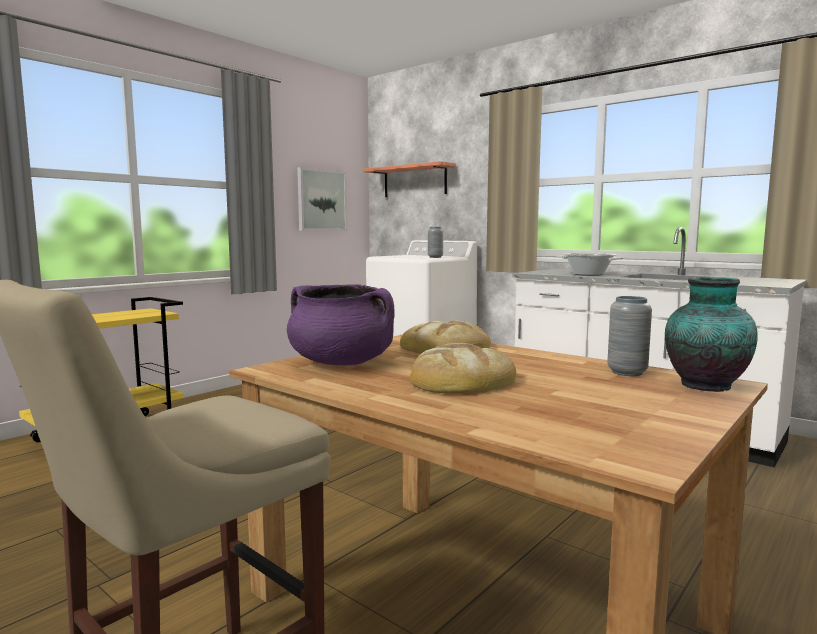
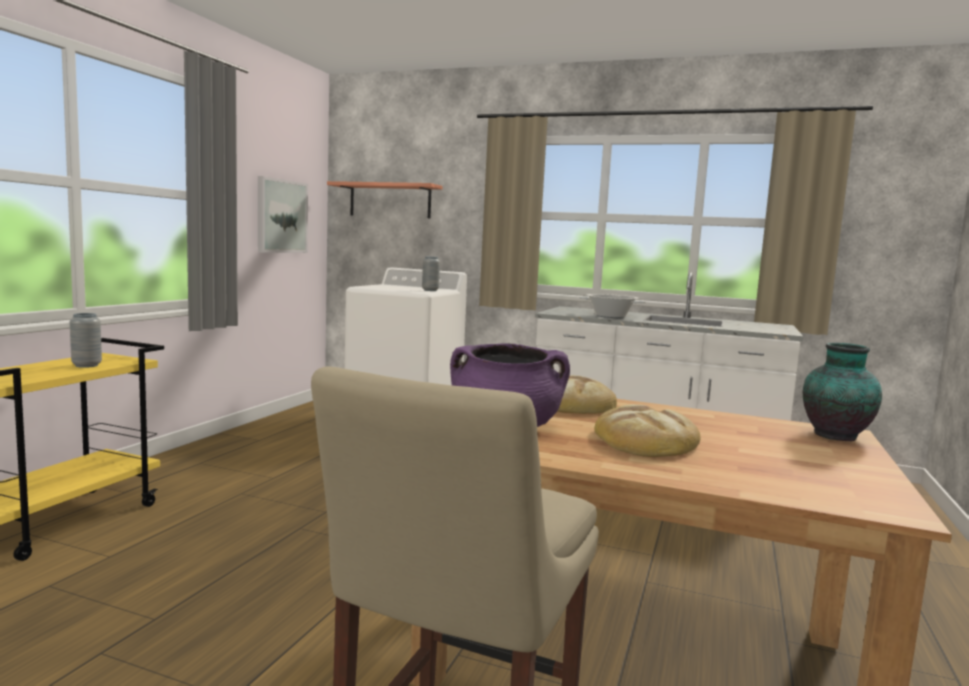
camera: 20 degrees left, 0 degrees up
(627, 372) = (762, 425): grey vase -> grey vase (86, 365)

